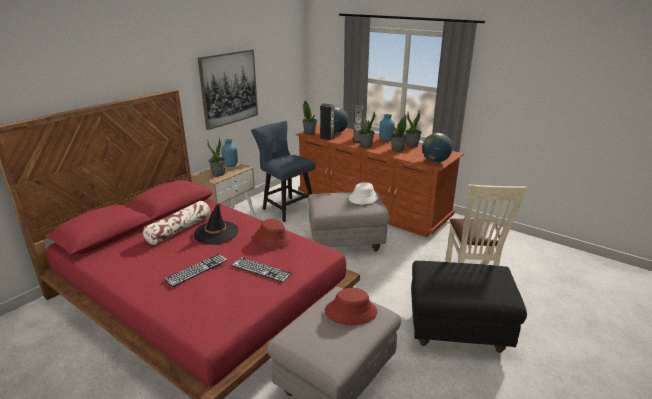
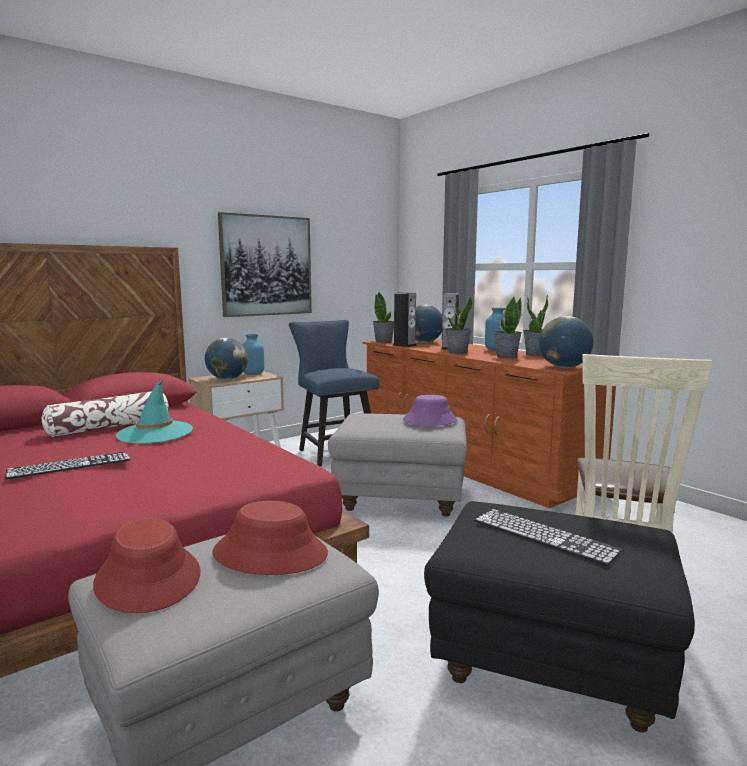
camera: 15 degrees right, 15 degrees down
(216, 233) = (155, 433): black hat -> turquoise hat
(218, 174) = (227, 379): potted plant -> globe
(261, 269) = (170, 476): keyboard -> keyboard (544, 535)
(273, 238) = (233, 445): red hat -> red hat (149, 578)
(363, 198) = (430, 421): white hat -> purple hat

